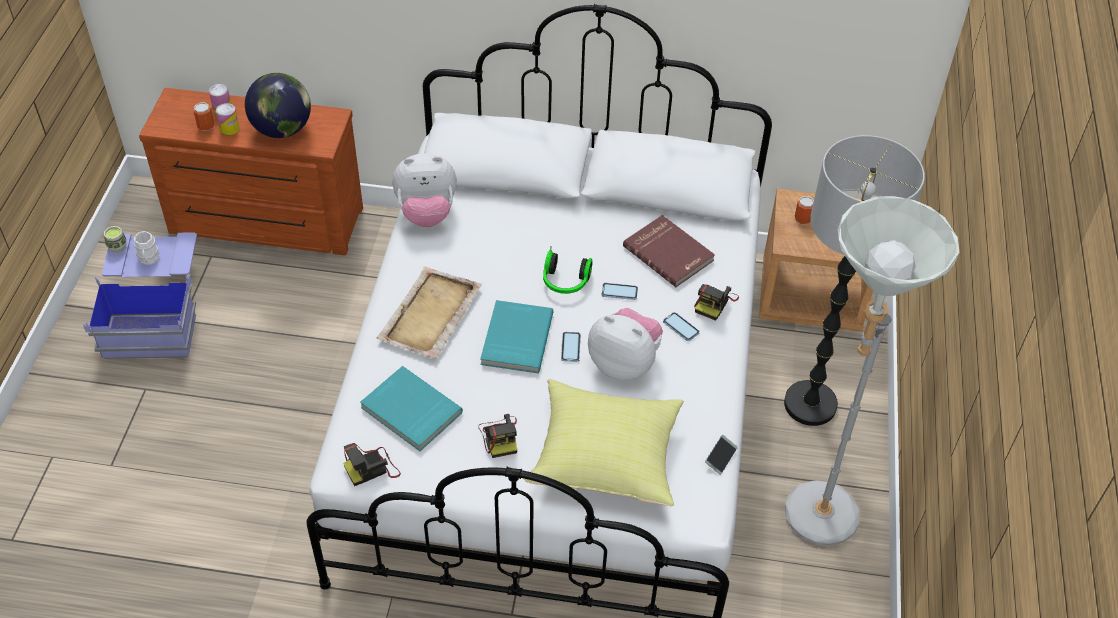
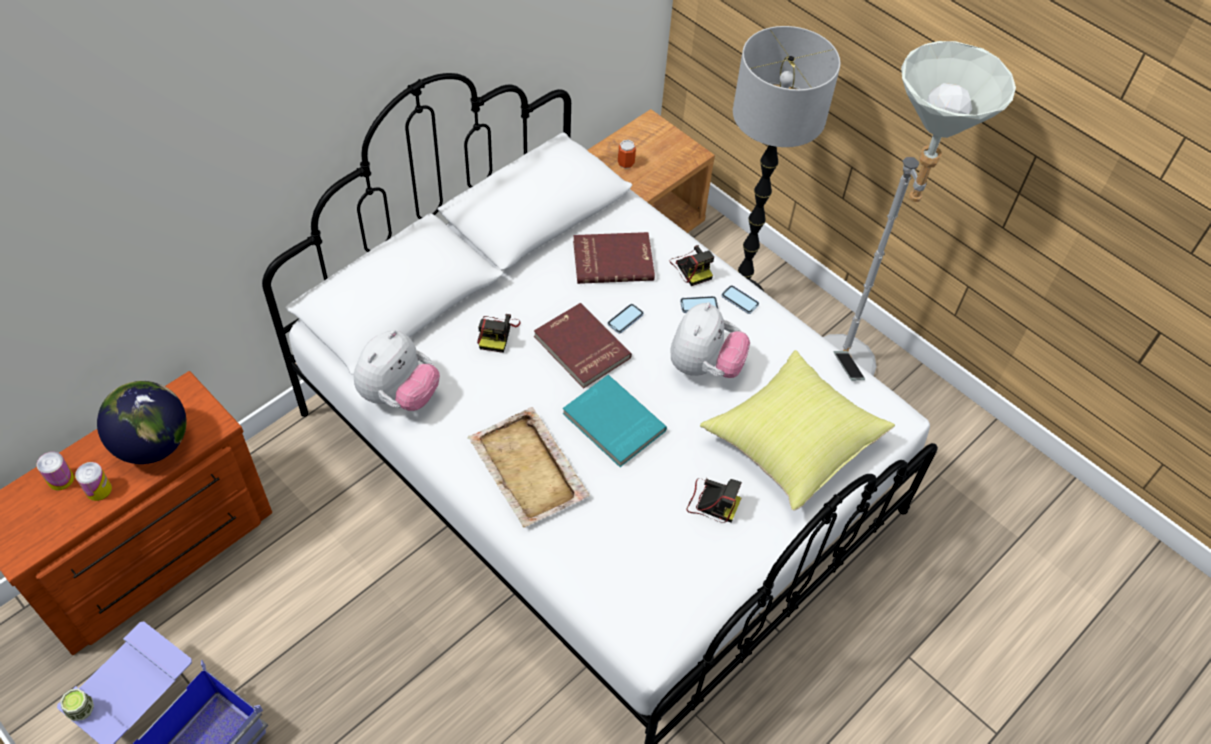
camera: 55 degrees left, 5 degrees up
(148, 259) = (129, 689): white mug -> none
(206, 126) = (69, 509): can -> none
(372, 468) = (670, 623): camera -> camera (497, 333)
(410, 411) = (628, 553): turquoise book -> none
(565, 282) = (580, 348): headphones -> red book
(570, 347) = (656, 391): phone -> phone (740, 300)
(624, 363) = (704, 366): plush toy -> plush toy turned 135 degrees clockwise

